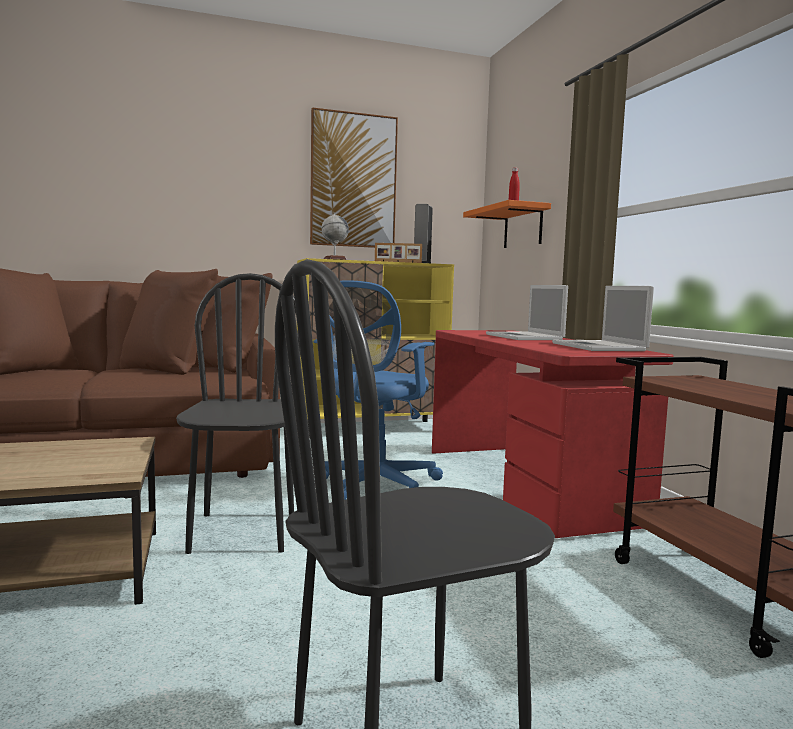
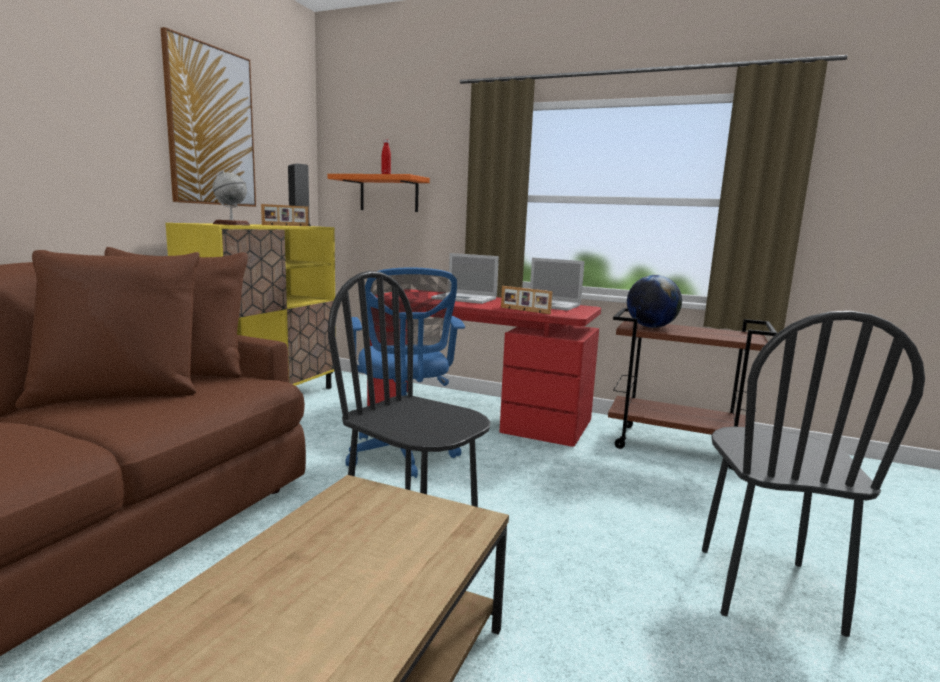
camera: 50 degrees left, 5 degrees up
(530, 346) = (524, 310): none -> picture frame
(691, 382) = (651, 327): none -> globe

